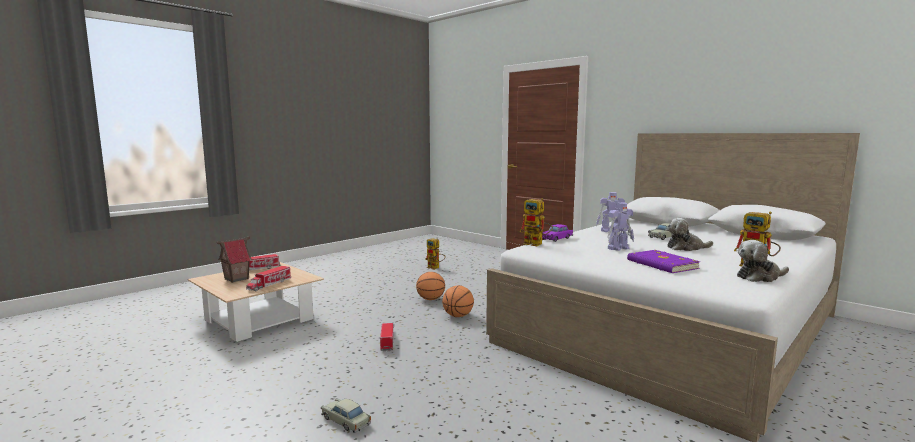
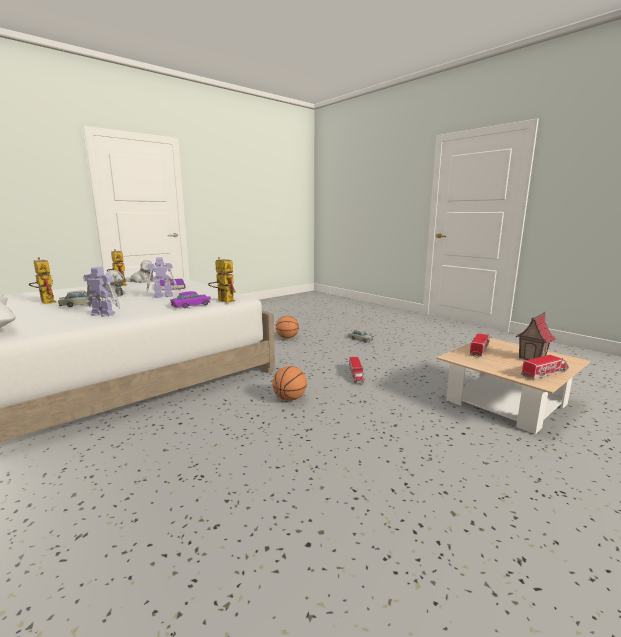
camera: 175 degrees left, 5 degrees up
(430, 299) = (318, 429): basketball -> basketball (287, 338)
(435, 268) = (300, 577): toy robot -> toy robot (45, 301)

